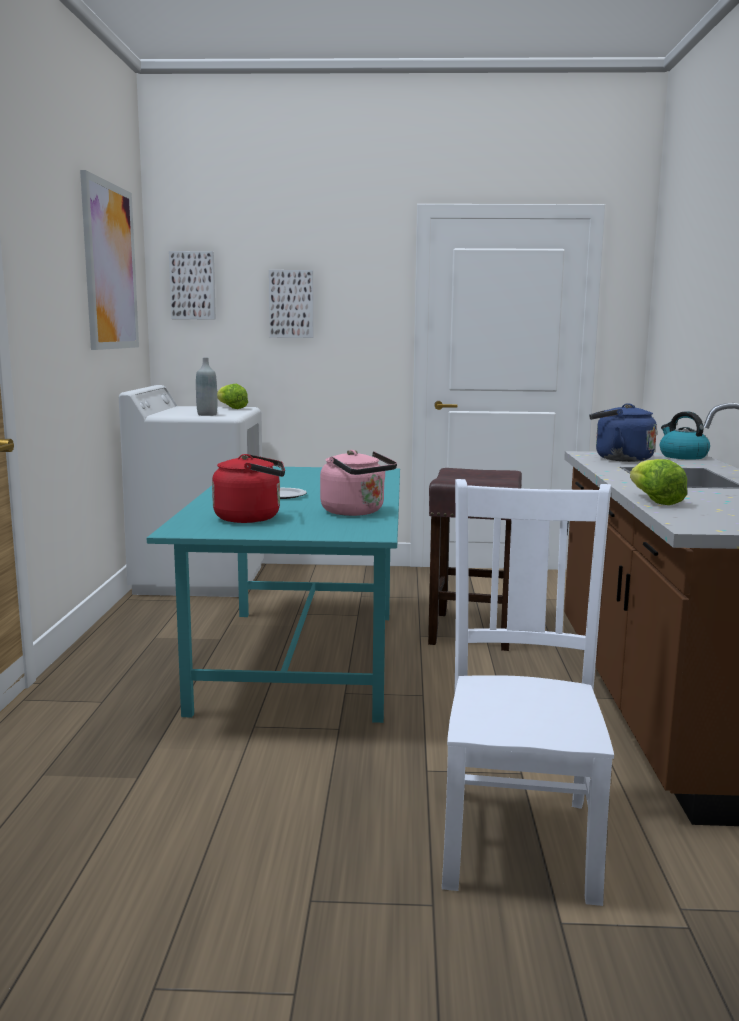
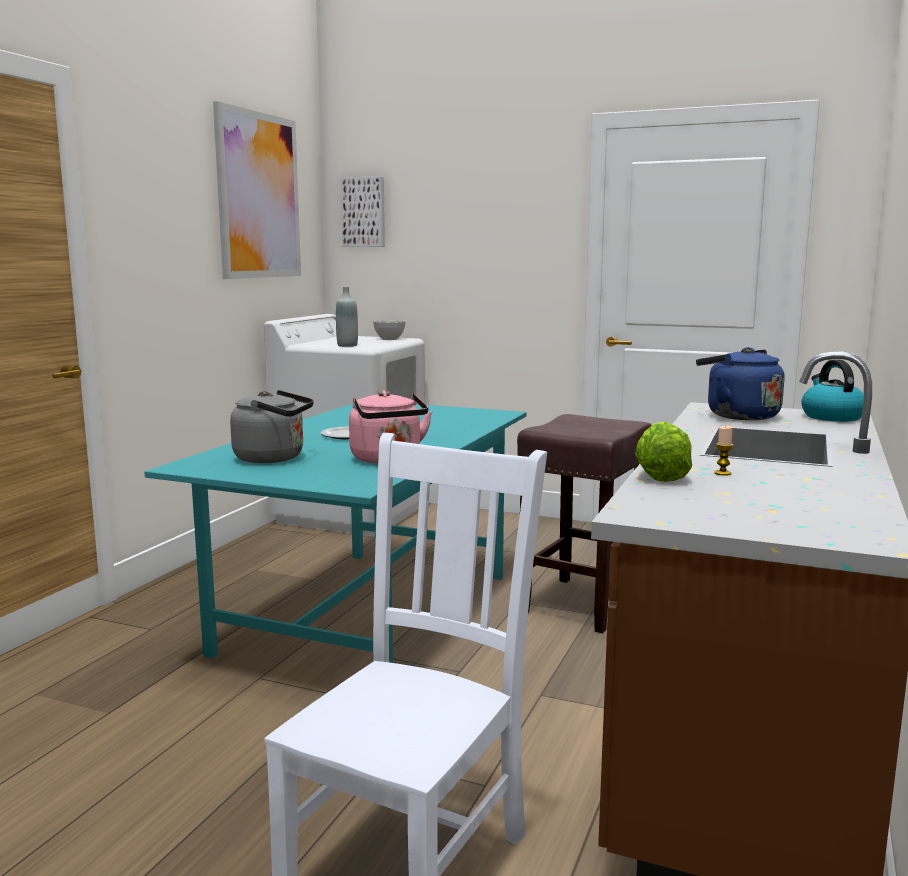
camera: 20 degrees right, 0 degrees up
(231, 408) = (389, 339): lettuce -> grey bowl
(252, 518) = (274, 458): red kettle -> grey kettle
(291, 304) = (458, 229): picture -> none
(691, 497) = (722, 473): none -> candle

